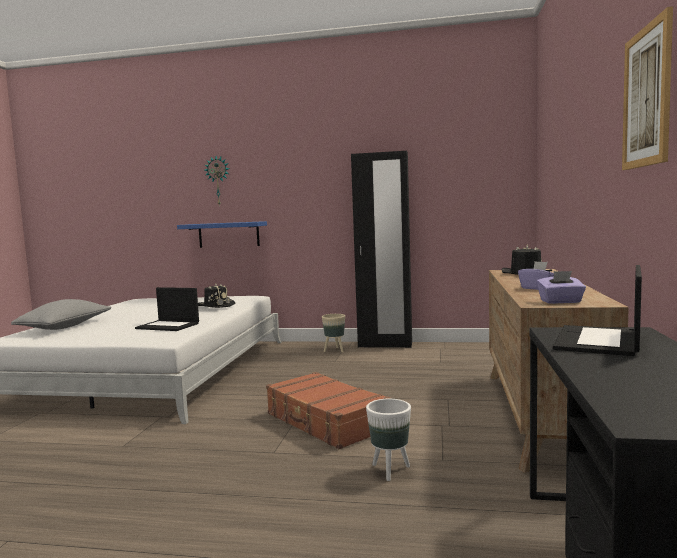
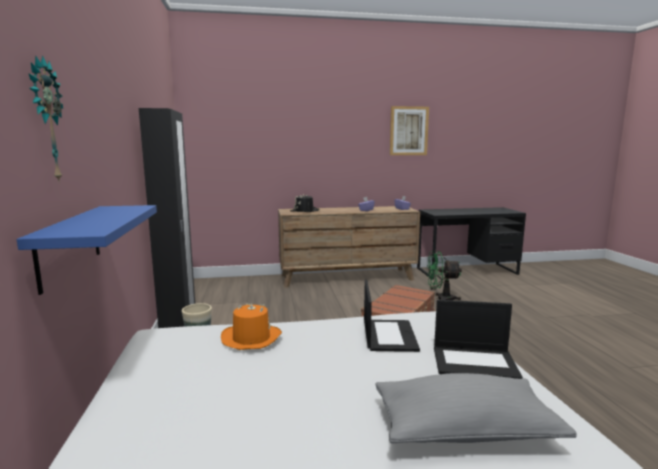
camera: 110 degrees left, 5 degrees up
(216, 305) = (251, 338): black hat -> orange hat
(389, 470) = (440, 299): white planter -> green fan
(599, 341) = (447, 212): laptop -> laptop (475, 362)

